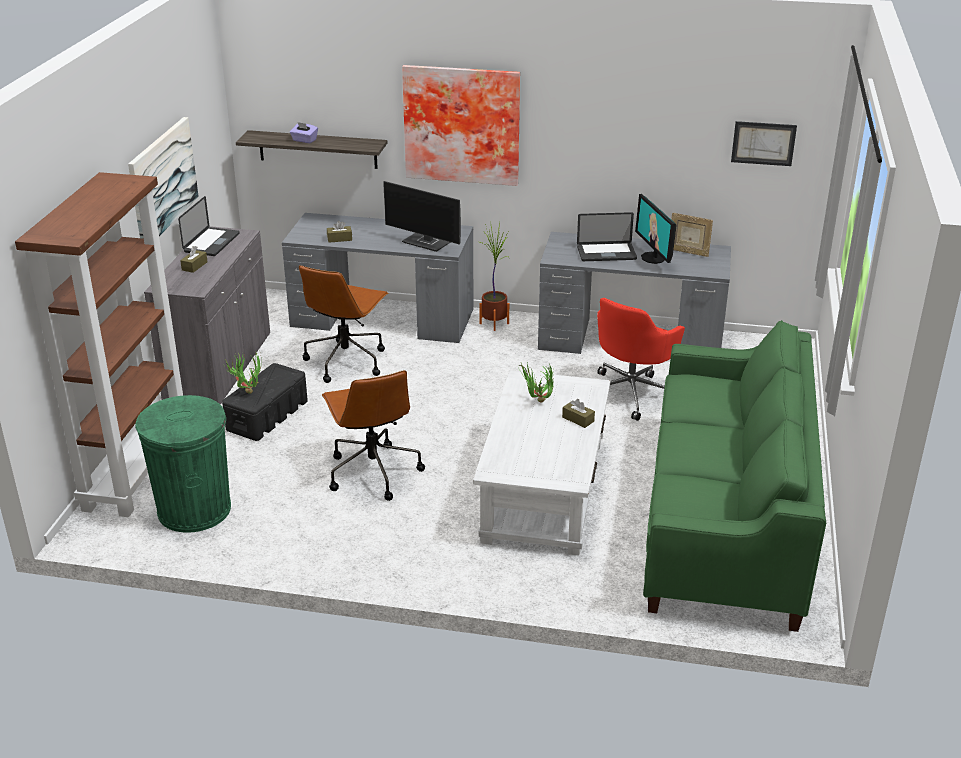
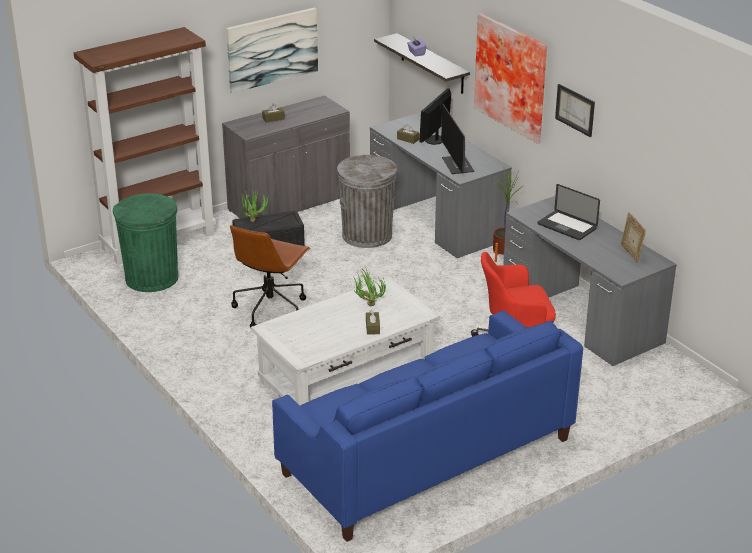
camera: 45 degrees right, 0 degrees up
(211, 243) = (308, 108): laptop -> none
(346, 361) = (367, 235): brown office chair -> grey trash can
(653, 258) = (595, 245): monitor -> monitor (435, 140)
(725, 519) = (426, 457): green sofa -> blue sofa
(763, 143) = (705, 175): picture -> picture (575, 110)

